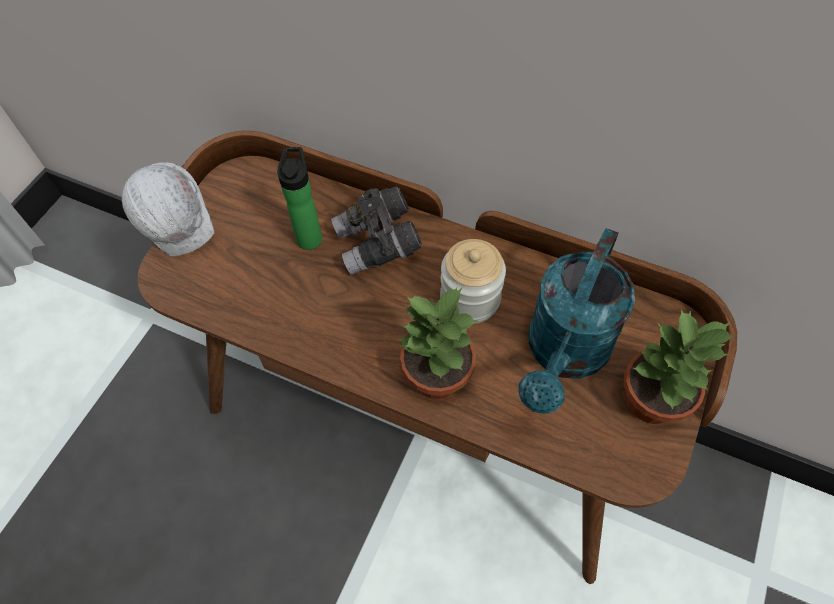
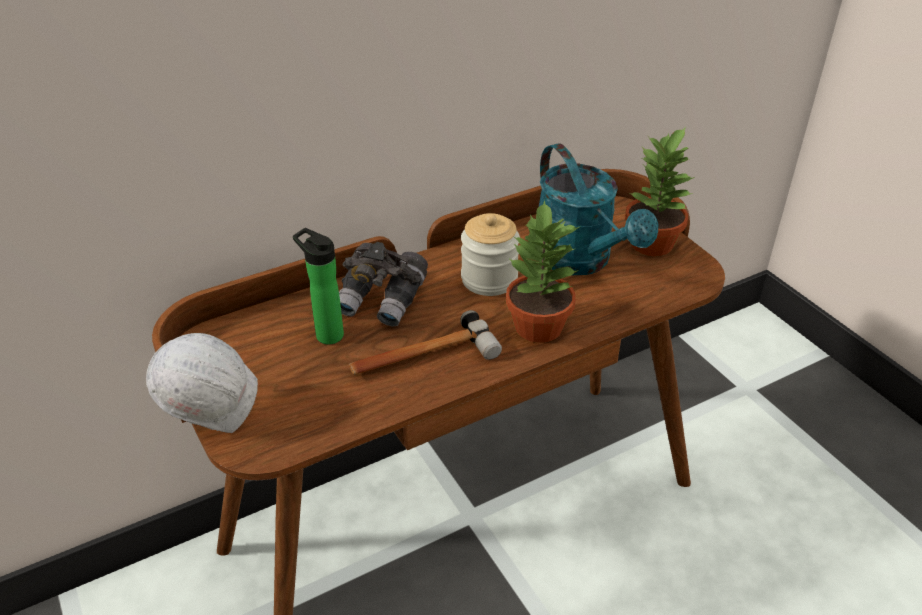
camera: 55 degrees left, 20 degrees down
(330, 316) = (422, 358): none -> hammer

